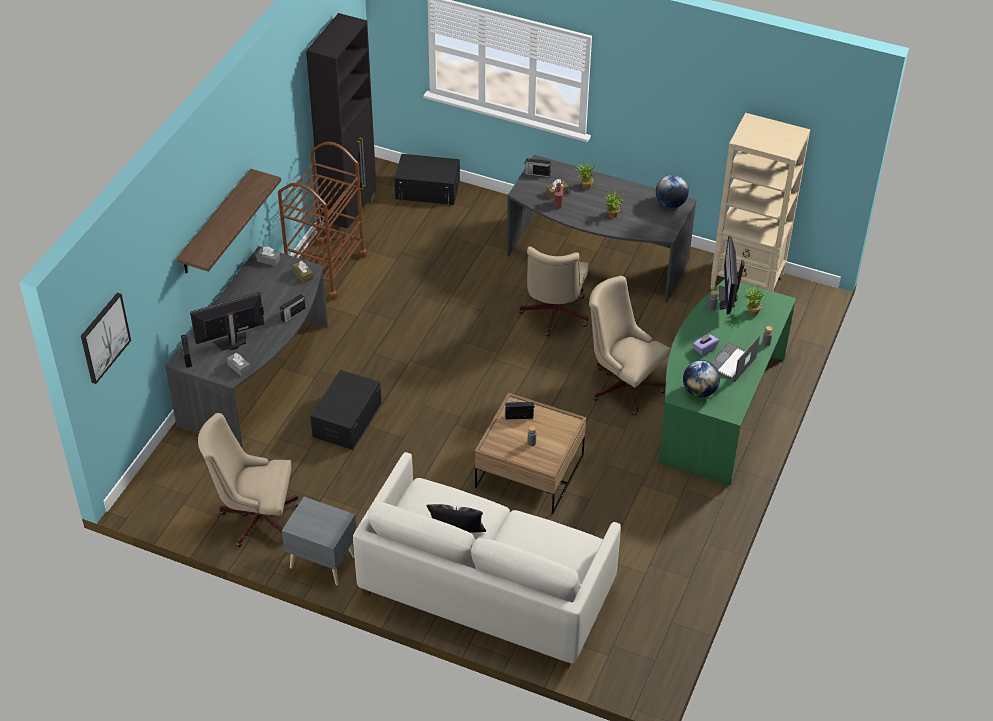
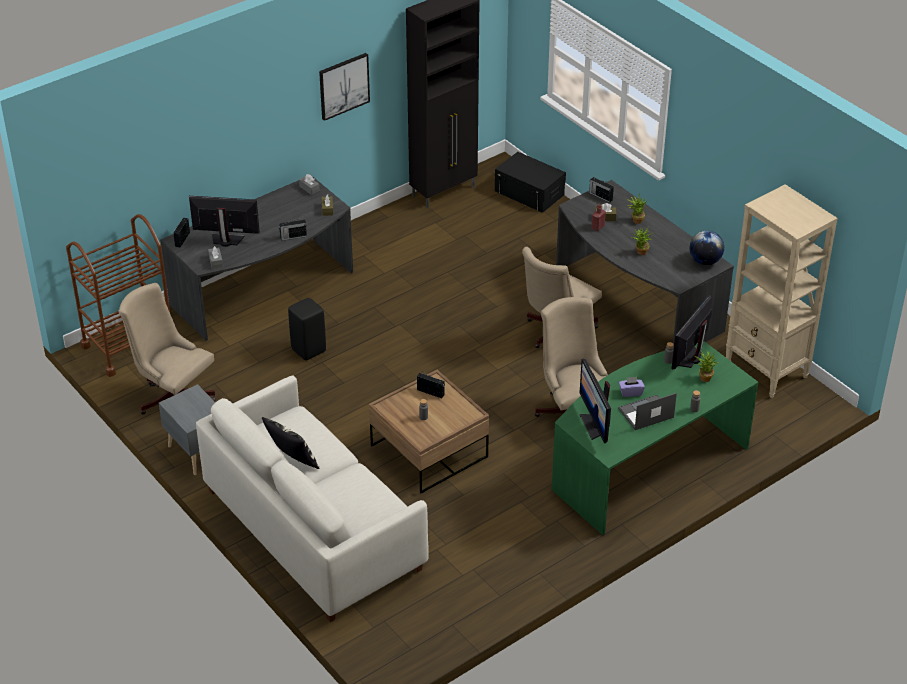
camera: 30 degrees right, 5 degrees down
(104, 337) = (83, 181): picture -> picture (343, 85)
(216, 223) = (253, 130): shelf -> none
(326, 269) = (388, 227): brown cart -> brown cart (129, 345)
(347, 420) = (308, 351): black storage box -> black stool
(699, 391) = (594, 425): globe -> monitor

